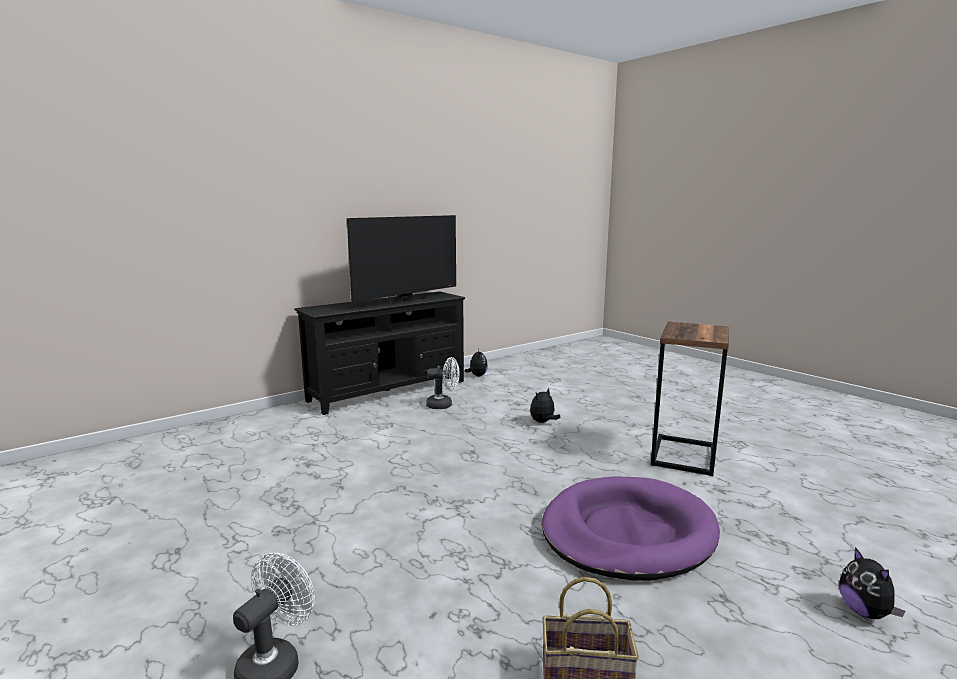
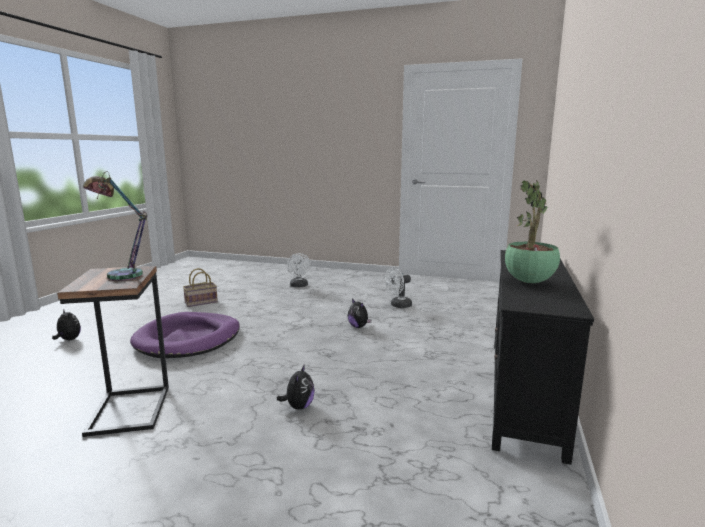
camera: 145 degrees right, 0 degrees up
(406, 300) = (529, 282): television -> potted plant
(443, 405) = (430, 394): white fan -> white fan (398, 305)
(477, 375) = (507, 482): plush toy -> plush toy (359, 327)
(689, 332) = (121, 274): none -> table lamp

